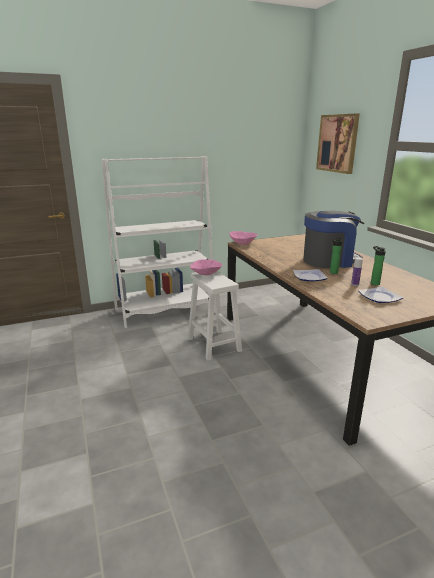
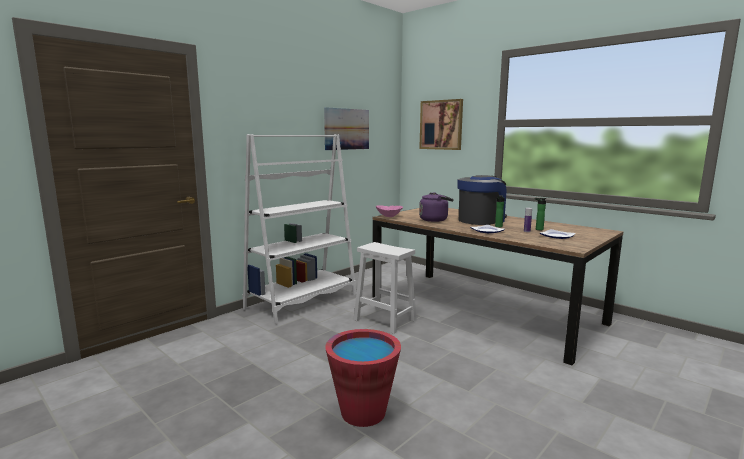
camera: 25 degrees left, 10 degrees down
(106, 431) = (363, 412): none -> red bucket
(206, 274) = (373, 246): pink bowl -> none
(231, 148) = (347, 129): none -> picture
(280, 254) = (435, 220): none -> purple kettle

